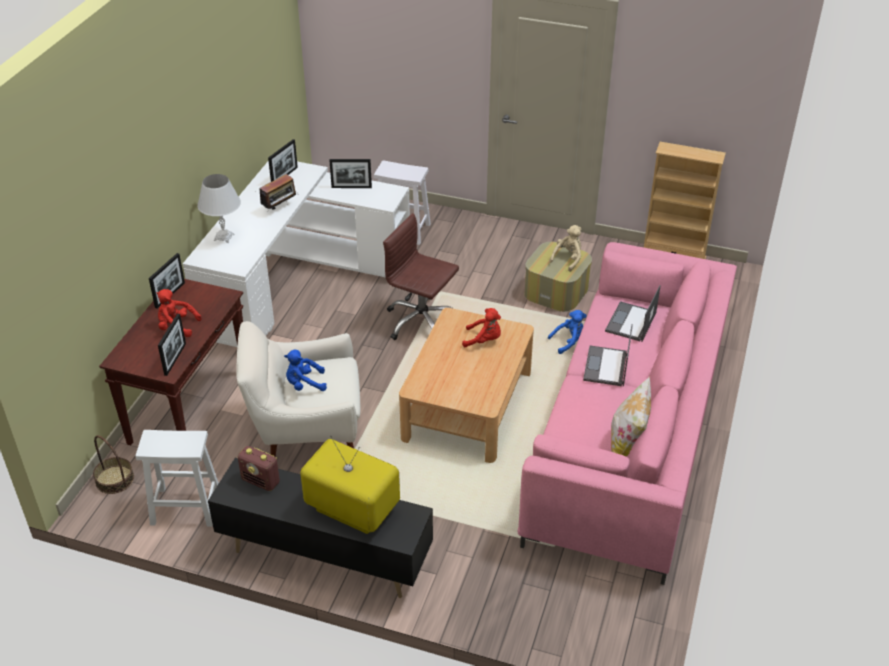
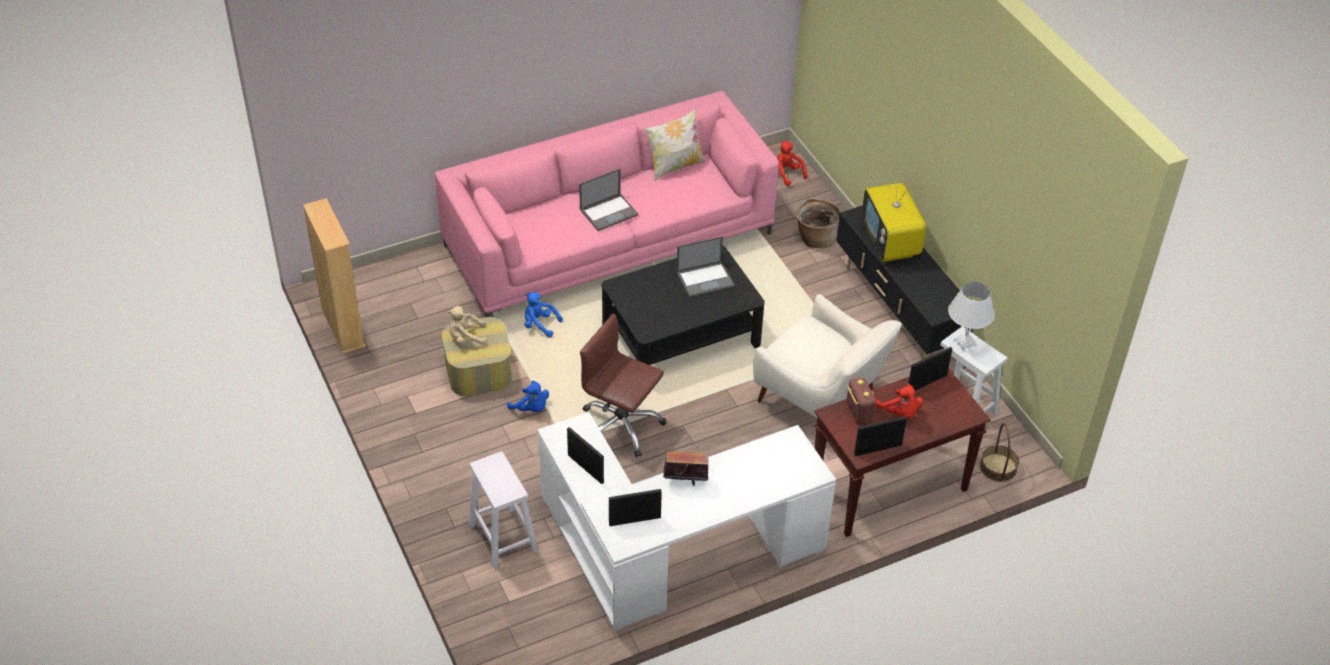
camera: 135 degrees left, 5 degrees up
(224, 237) = (771, 482): white table lamp -> white table lamp (965, 343)
(261, 481) = (929, 298): radio -> radio (858, 413)
(304, 384) = (824, 352): blue plush toy -> blue plush toy (531, 408)
(421, 322) = (621, 426): brown office chair -> brown office chair turned 135 degrees clockwise
(467, 405) = (681, 335): beige coffee table -> black coffee table
(478, 575) = (815, 238): none -> basket
(484, 340) = (651, 297): red plush toy -> red plush toy (786, 174)
(631, 322) = (542, 225): laptop -> laptop (705, 279)

